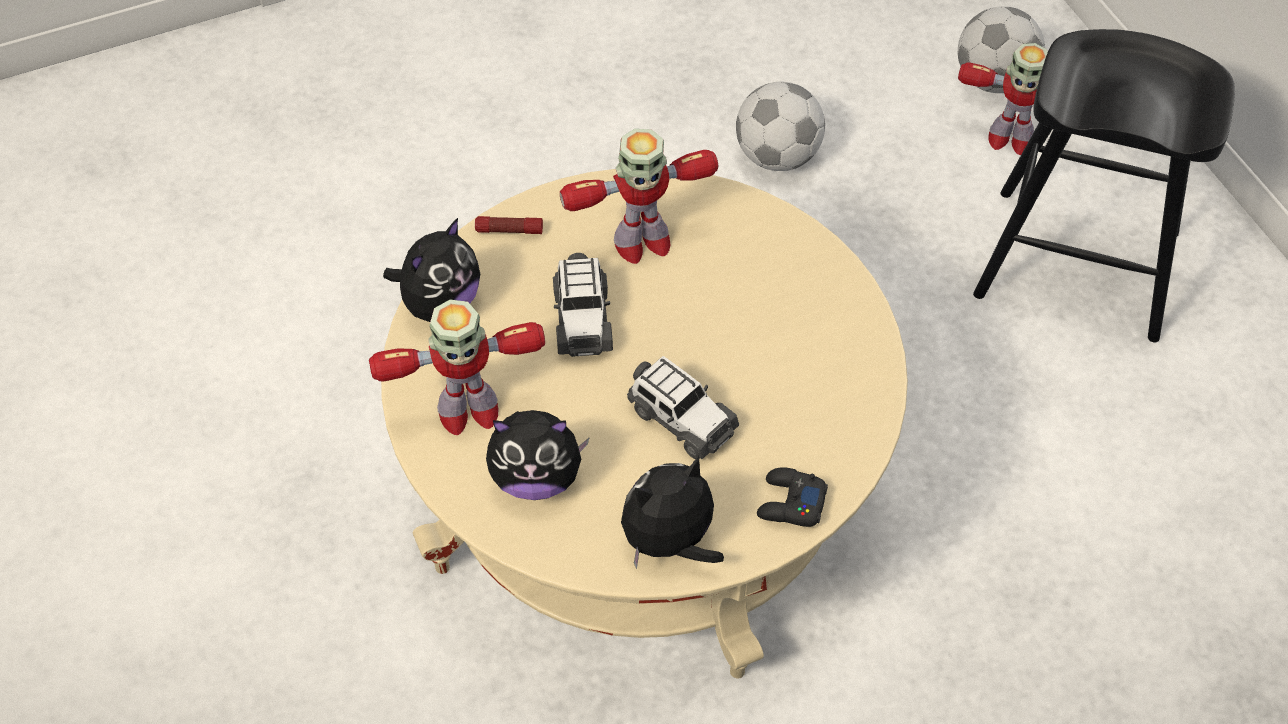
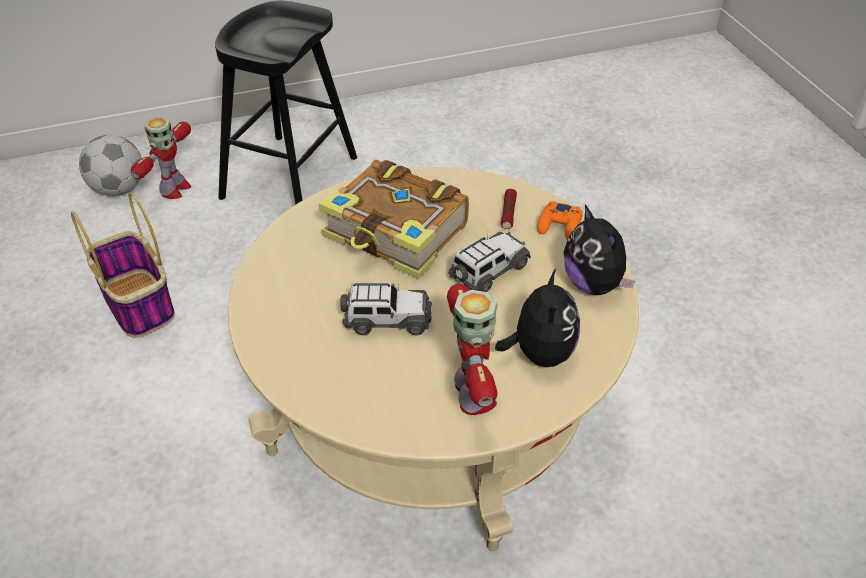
camera: 85 degrees left, 10 degrees down
(440, 304) = (353, 412): plush toy -> none
(509, 230) = (280, 362): flashlight -> flashlight (508, 214)
(641, 242) = (315, 282): toy robot -> none
(742, 314) = (396, 234): none -> book
(777, 157) = (139, 304): football -> basket
(790, 503) = (560, 226): black game controller -> orange game controller

